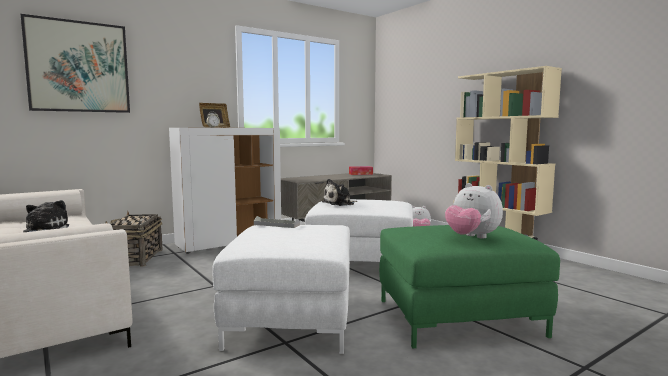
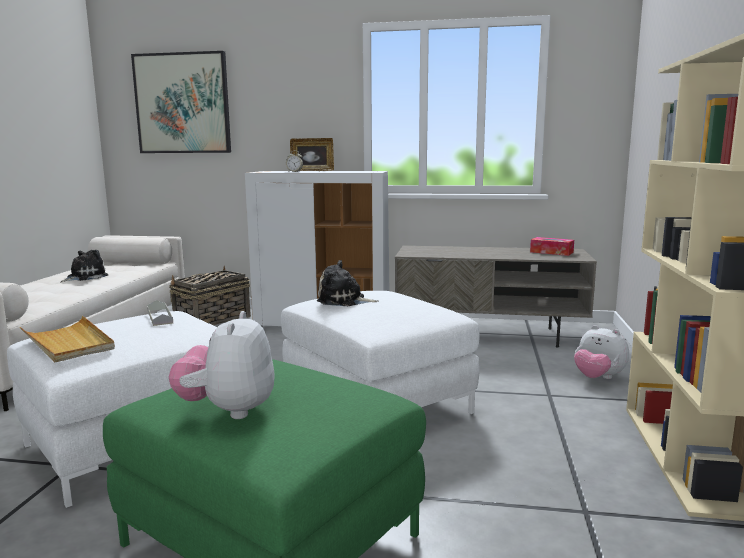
camera: 45 degrees right, 5 degrees up
(283, 242) = (68, 343): none -> beige tray

